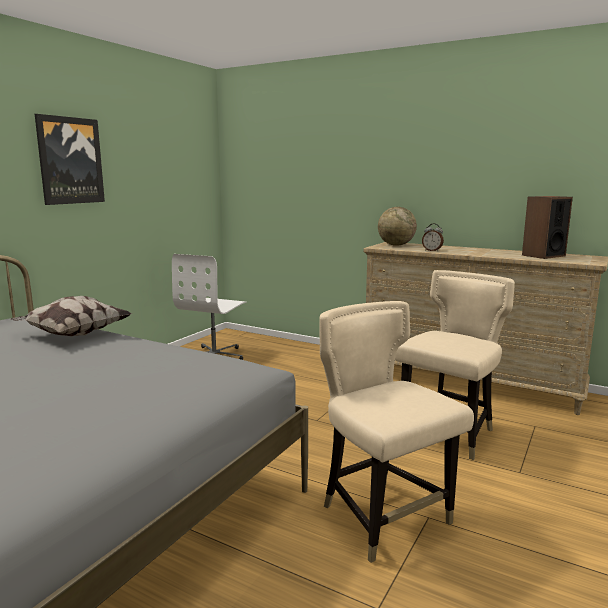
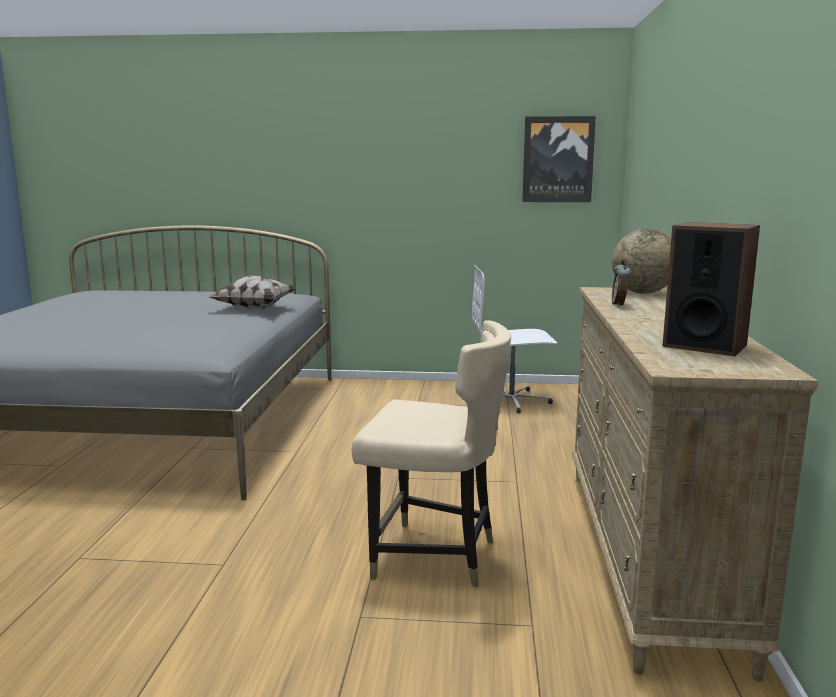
camera: 65 degrees right, 0 degrees up
(70, 160) = (387, 158): picture -> picture (558, 159)
(384, 517) = (213, 542): beige chair -> none

